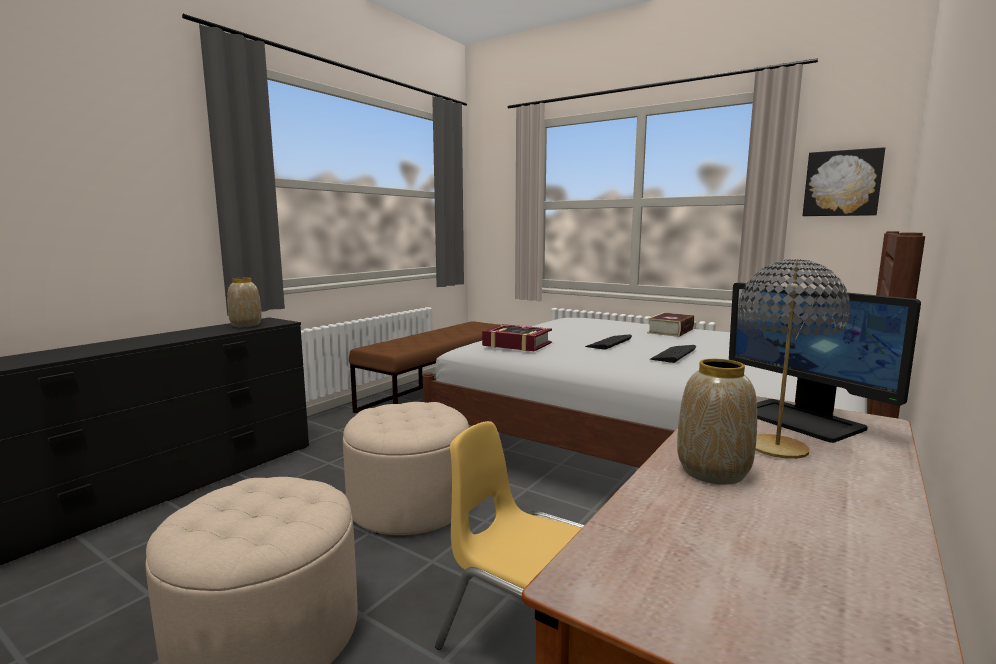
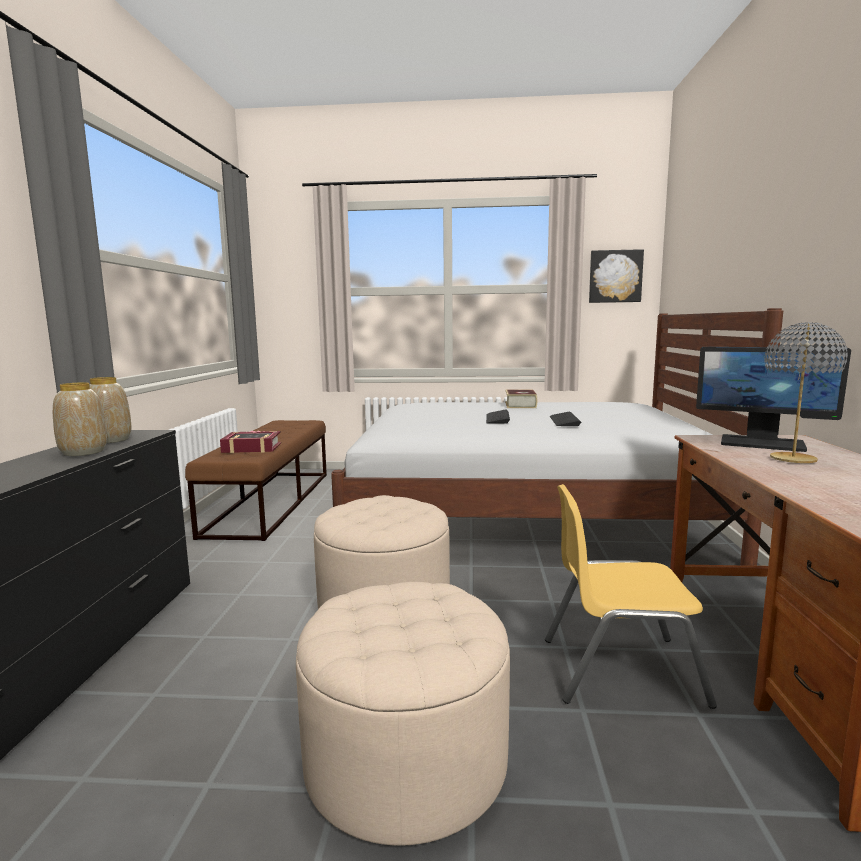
camera: 30 degrees left, 0 degrees up
(517, 344) = (425, 428): book -> book (252, 448)
(713, 471) = (800, 477): vase -> vase (84, 452)

